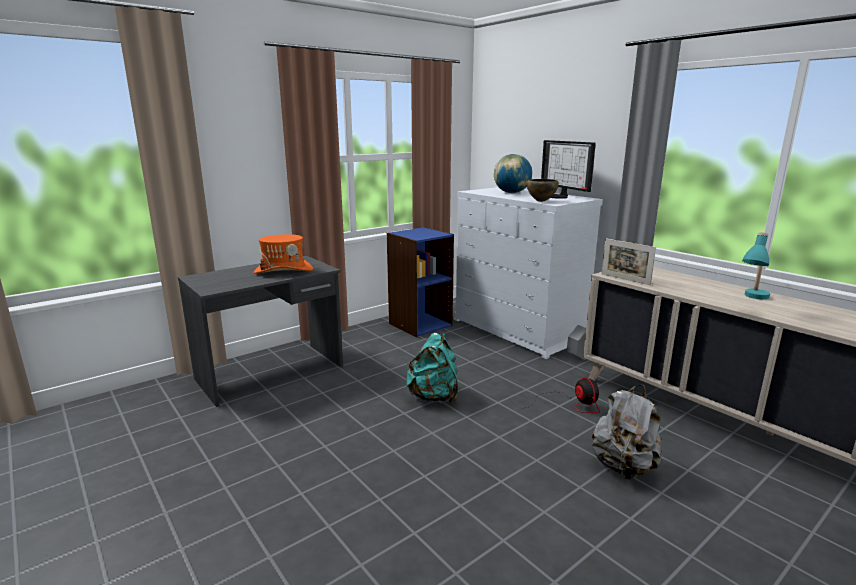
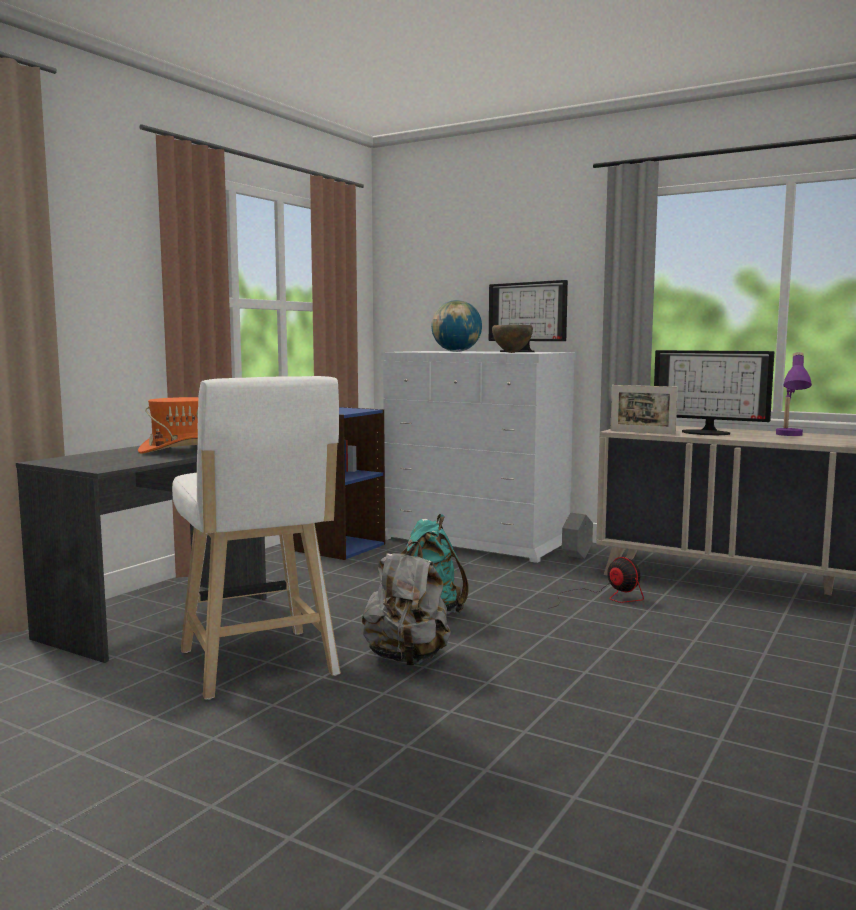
camera: 20 degrees left, 10 degrees down
(295, 428) = (259, 667): none -> white stool
(623, 467) = (709, 639): grey backpack -> grey backpack (407, 659)
(682, 285) = (707, 432): none -> monitor
(753, 300) = (790, 436): turquoise table lamp -> purple table lamp

